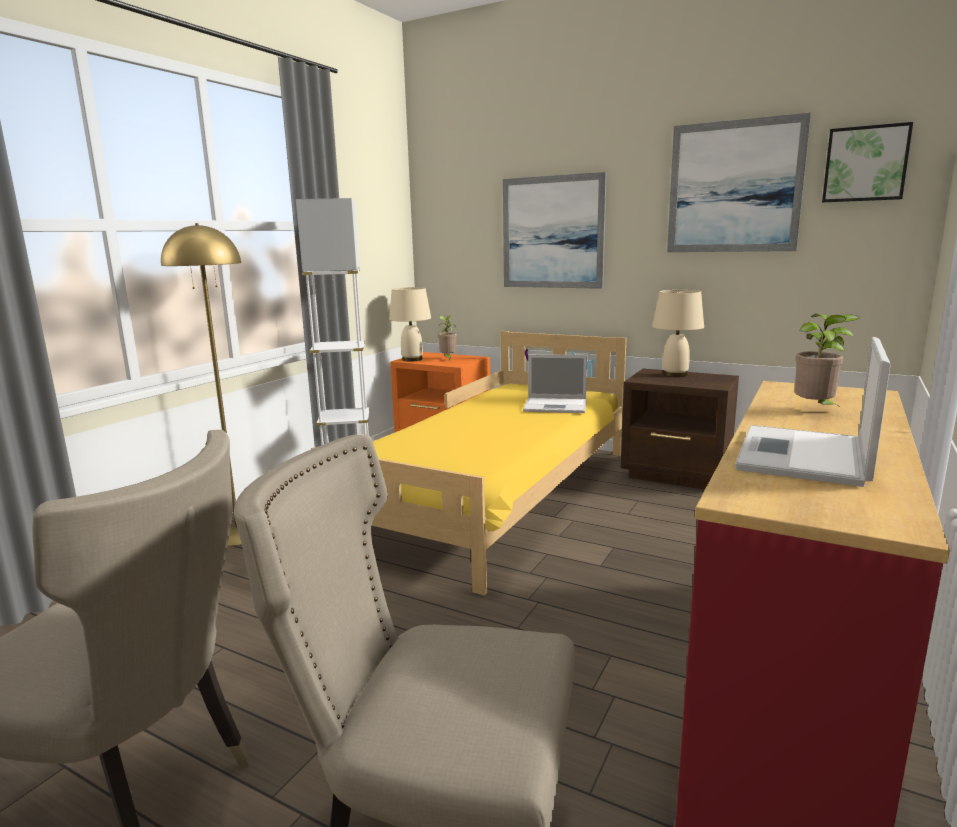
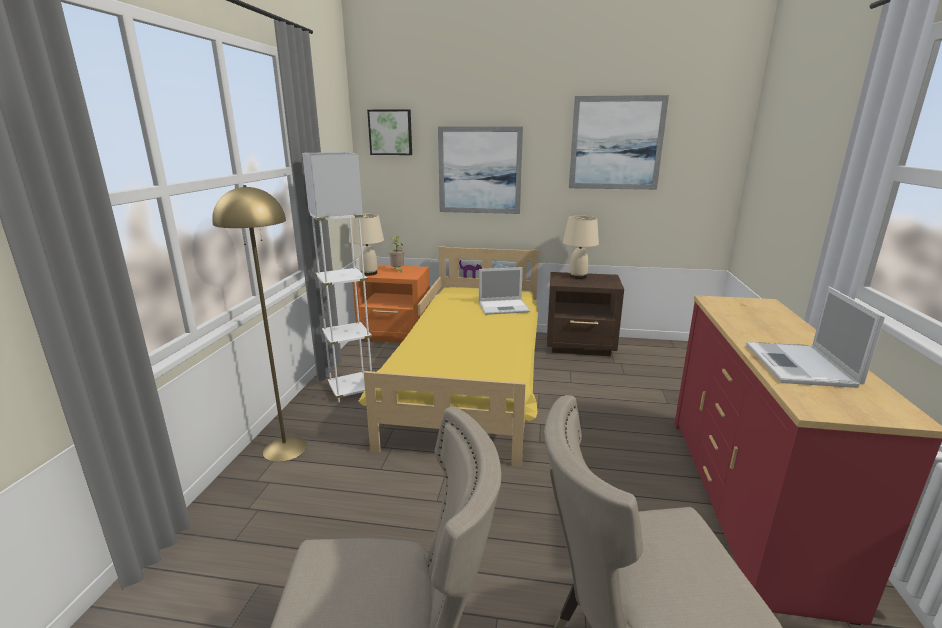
camera: 20 degrees left, 5 degrees up
(816, 410) = (756, 321): potted plant -> none
(865, 164) = (701, 133): picture -> picture (390, 132)

